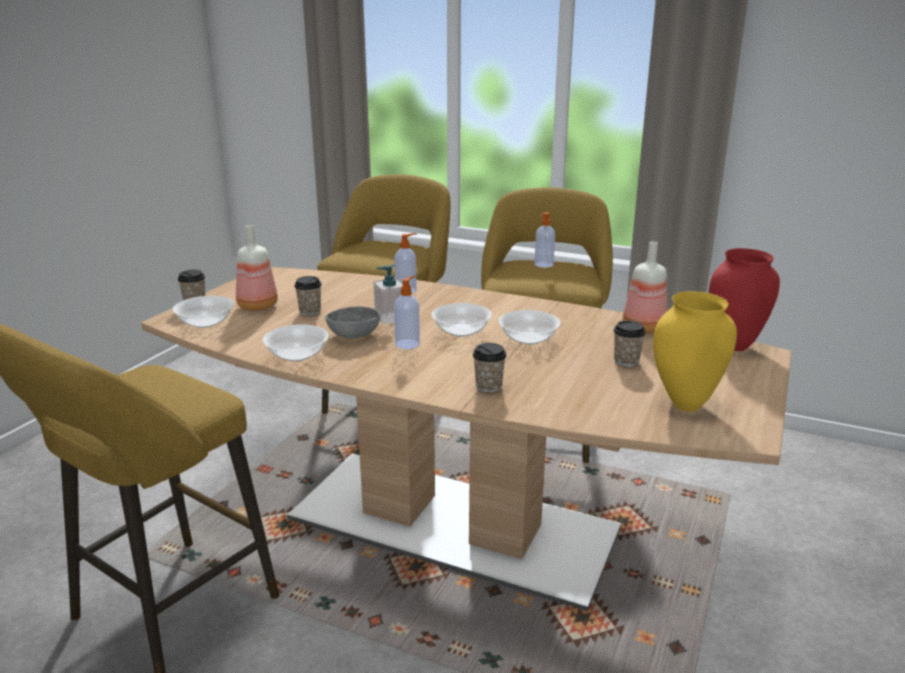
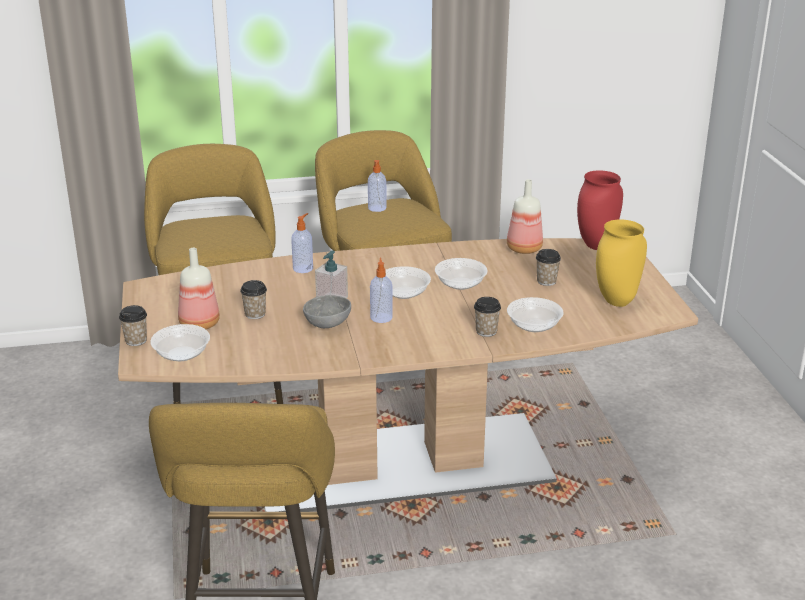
camera: 35 degrees left, 5 degrees up
(297, 355) = (313, 355): bowl -> bowl (534, 326)

